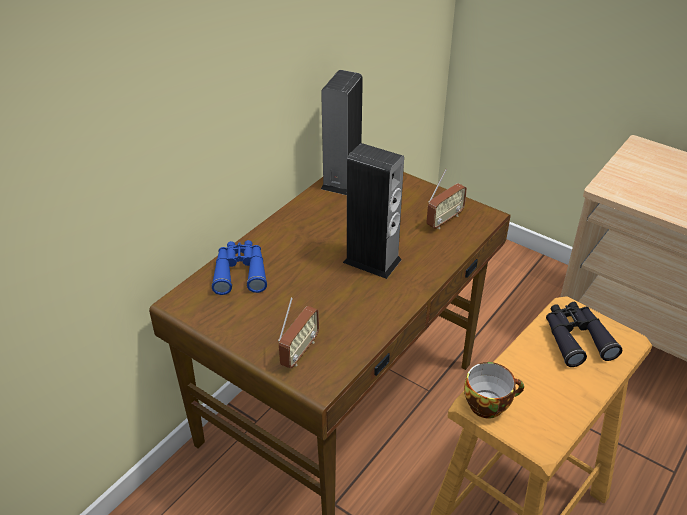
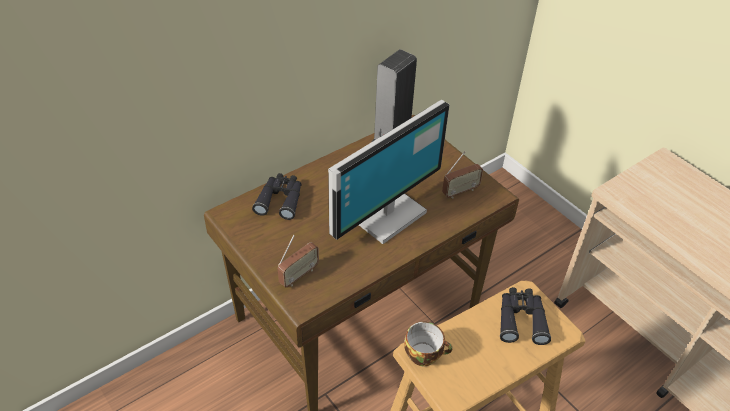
camera: 15 degrees right, 5 degrees up
(240, 272) = (280, 200): blue binoculars -> black binoculars
(372, 261) = (386, 213): speaker -> monitor

